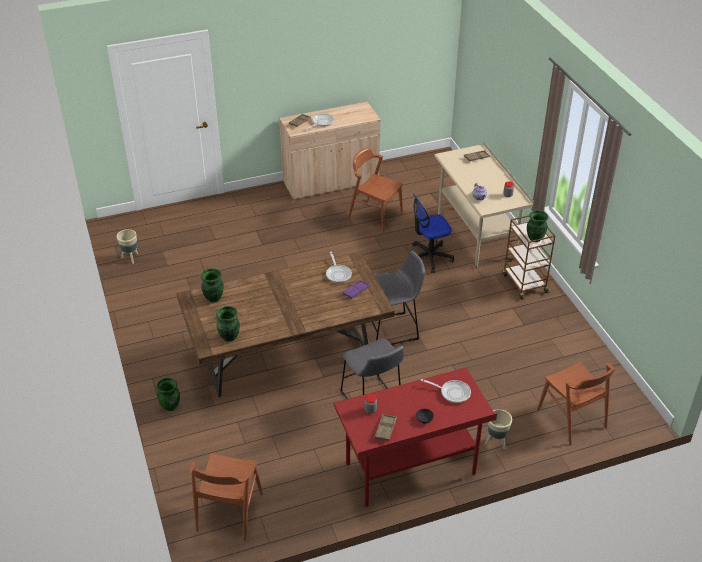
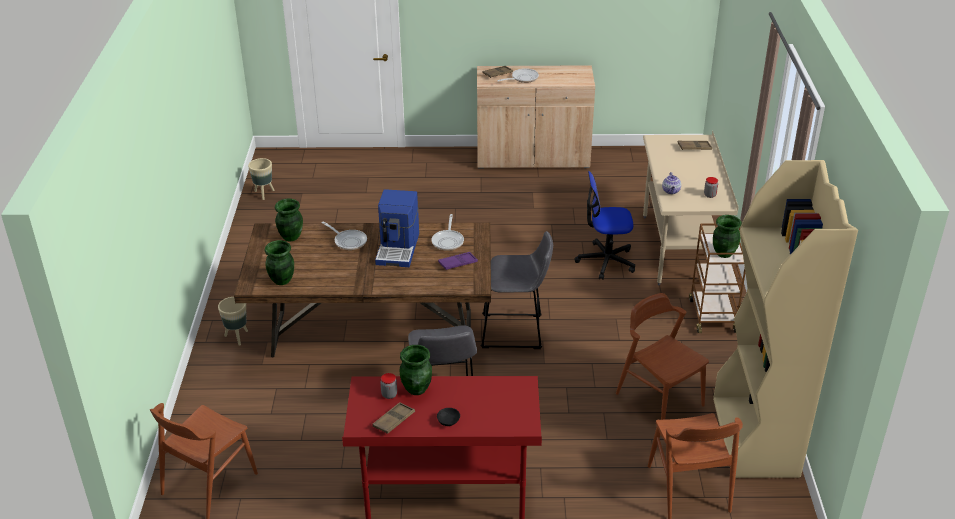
camera: 20 degrees right, 5 degrees down
(170, 406) = (214, 354): green vase -> green vase (417, 389)
(304, 289) = (398, 248): none -> coffee machine
(375, 215) = (565, 203): brown chair -> brown chair (659, 399)
(452, 392) = (502, 400): frying pan -> frying pan (348, 241)
(496, 442) = (572, 490): beige planter -> beige planter (237, 337)
(597, 369) = (756, 438): none -> beige bookcase

